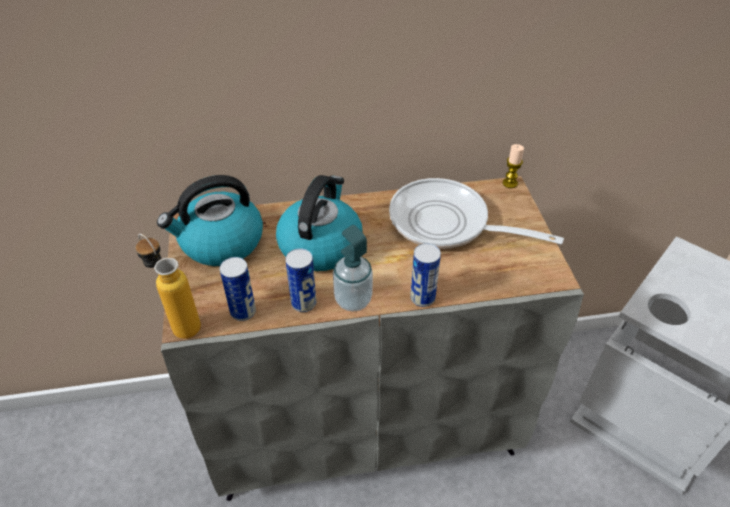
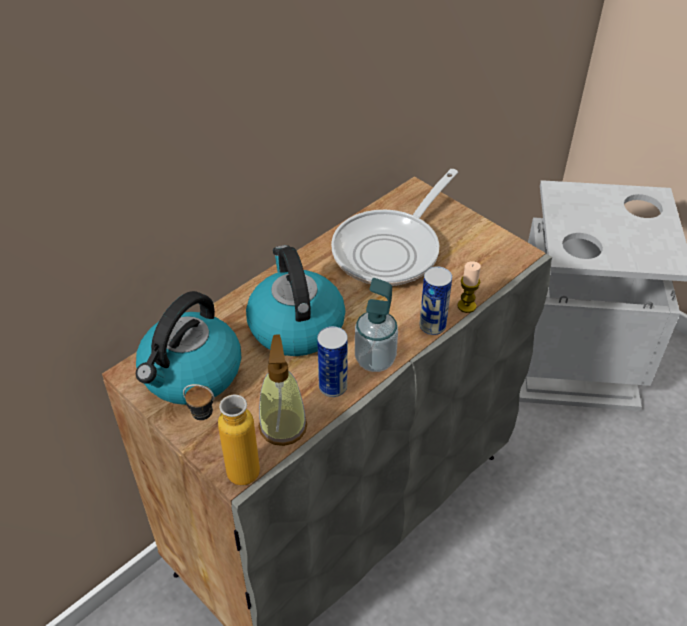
camera: 35 degrees left, 0 degrees up
(243, 312) = (283, 426): can -> soap dispenser
(447, 224) = (391, 249): frying pan -> frying pan turned 45 degrees counterclockwise
(510, 183) = (411, 187): candle -> candle (466, 306)

